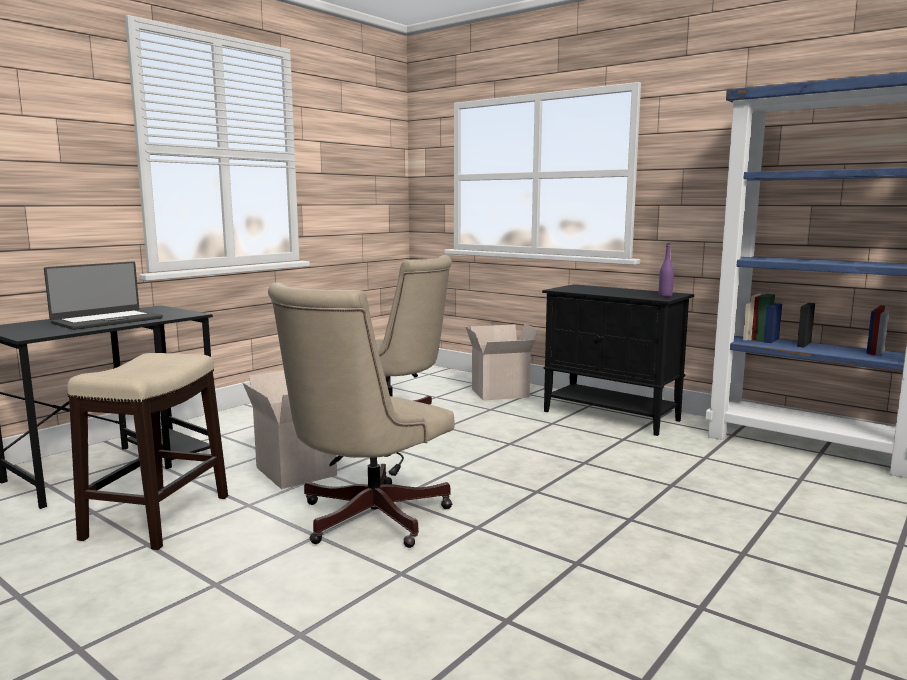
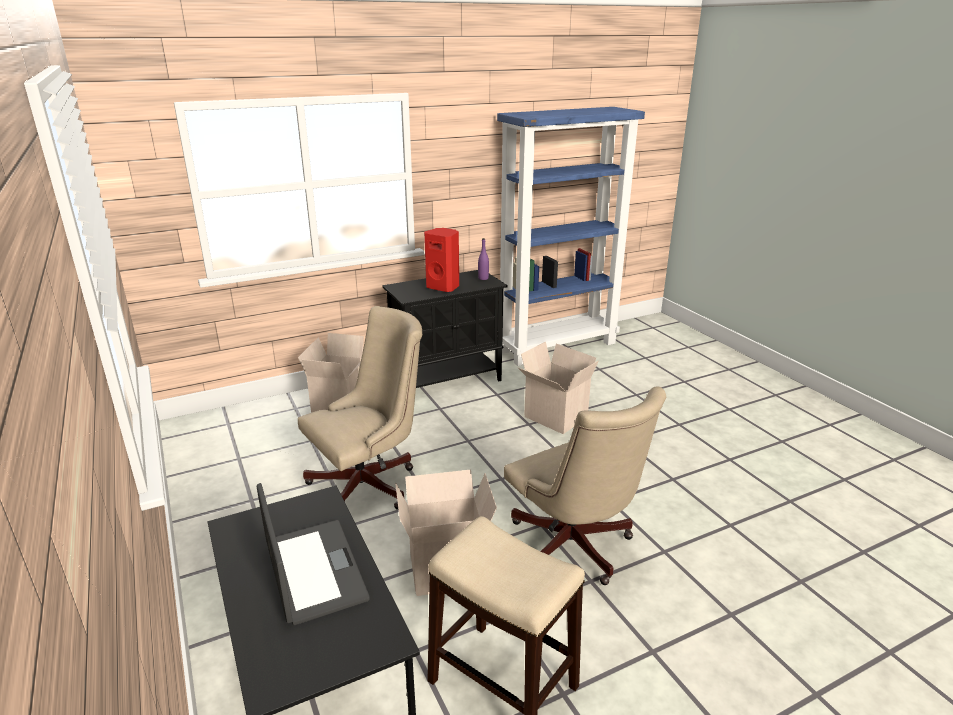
camera: 65 degrees left, 15 degrees up
(608, 292) = (443, 287): none -> red speaker
(619, 472) = (554, 417): none -> cardboard box

